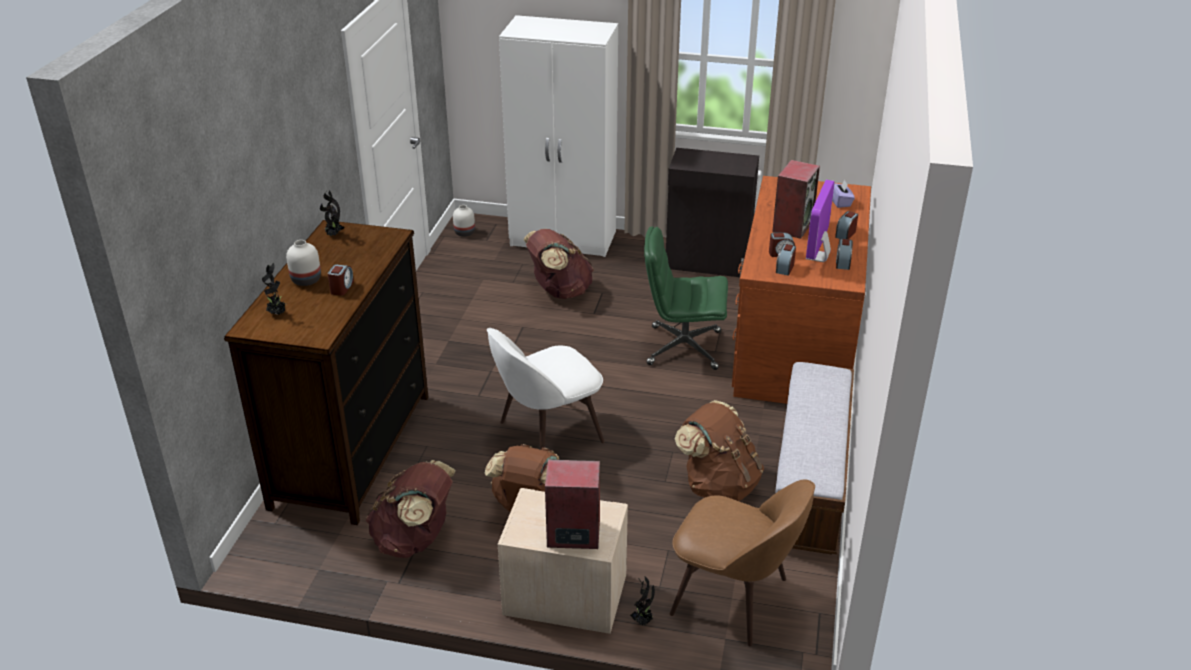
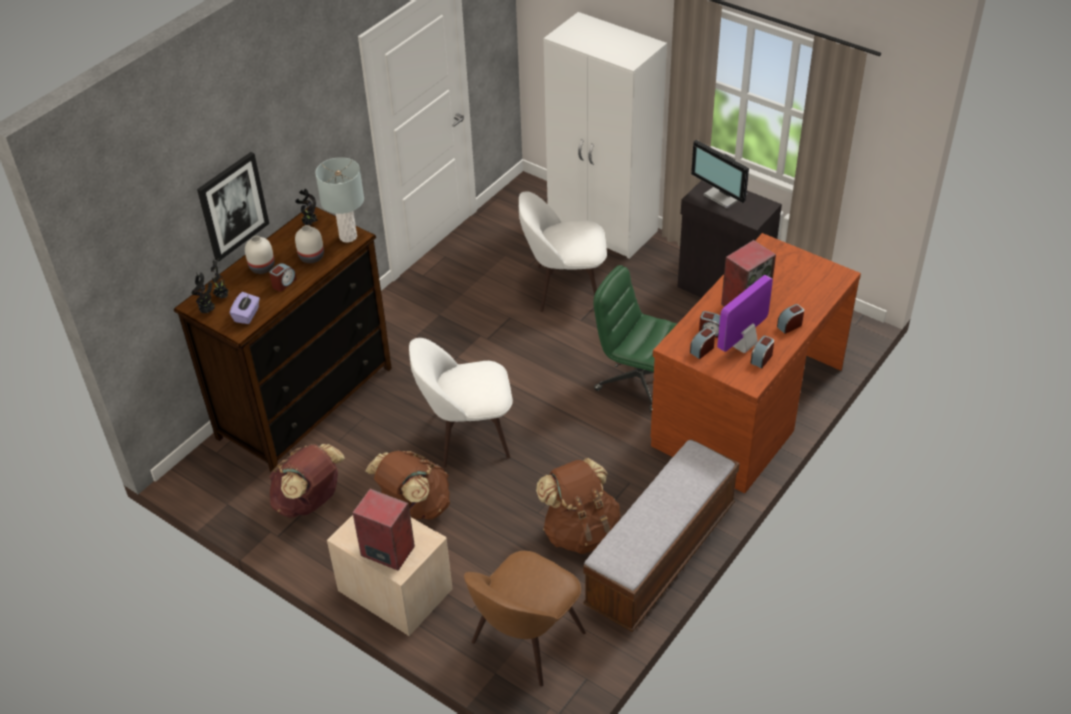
camera: 25 degrees right, 10 degrees up
(261, 213) = (232, 206): none -> picture
(385, 237) = (348, 237): none -> grey table lamp
(465, 232) = (518, 198): white vase -> white vase (312, 256)
(559, 291) = (564, 287): brown backpack -> white chair
(643, 621) = (440, 634): potted plant -> potted plant (208, 311)
(704, 159) = (724, 196): none -> monitor
(734, 598) = (525, 641): brown chair -> brown chair turned 75 degrees clockwise
(840, 202) = (814, 285): purple tissue box -> purple tissue box (247, 315)

